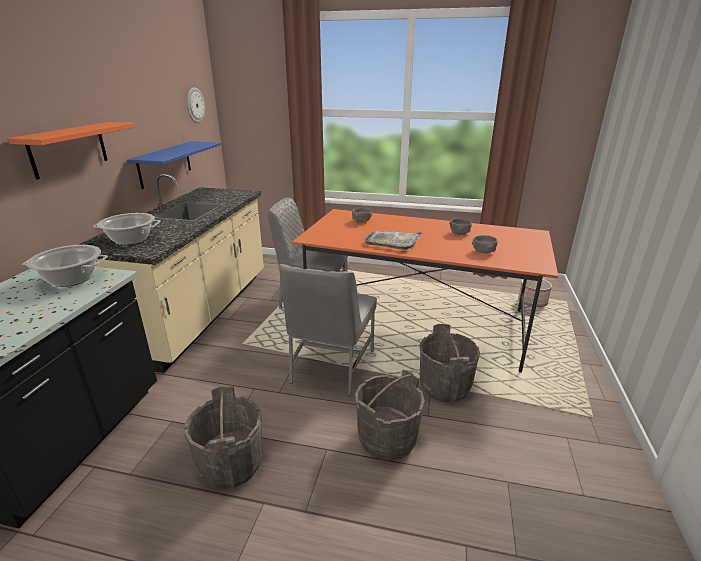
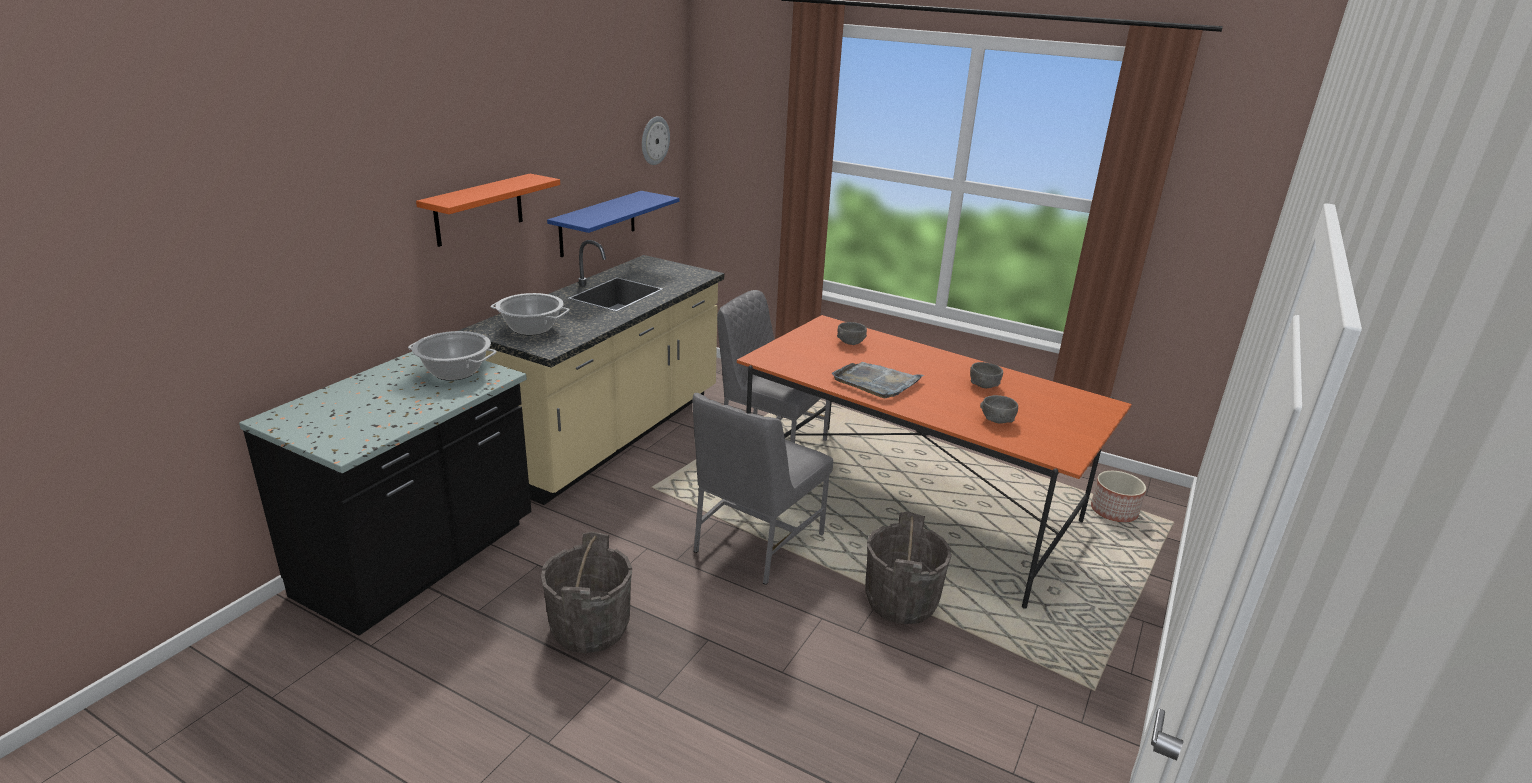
camera: 15 degrees right, 0 degrees up
(387, 438) = (789, 645): grey bucket -> none

